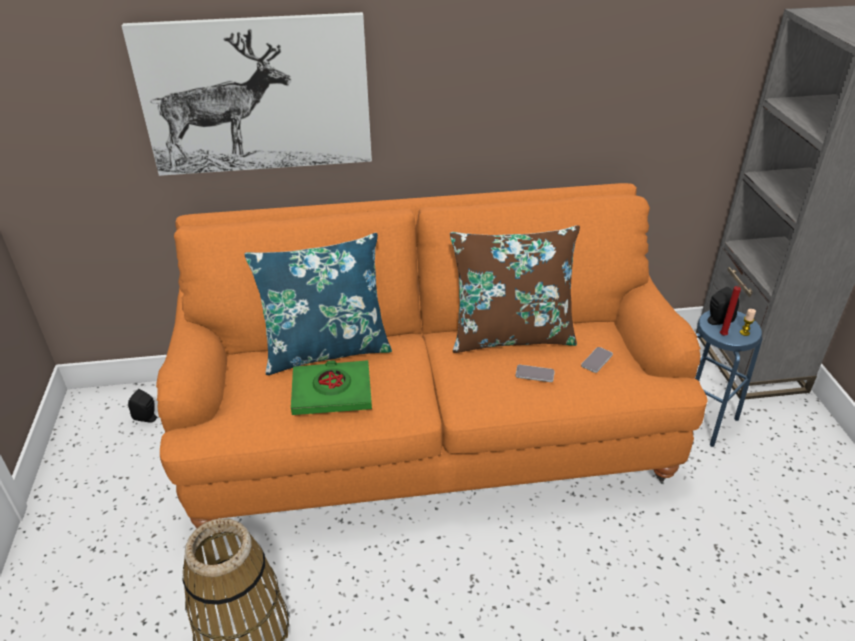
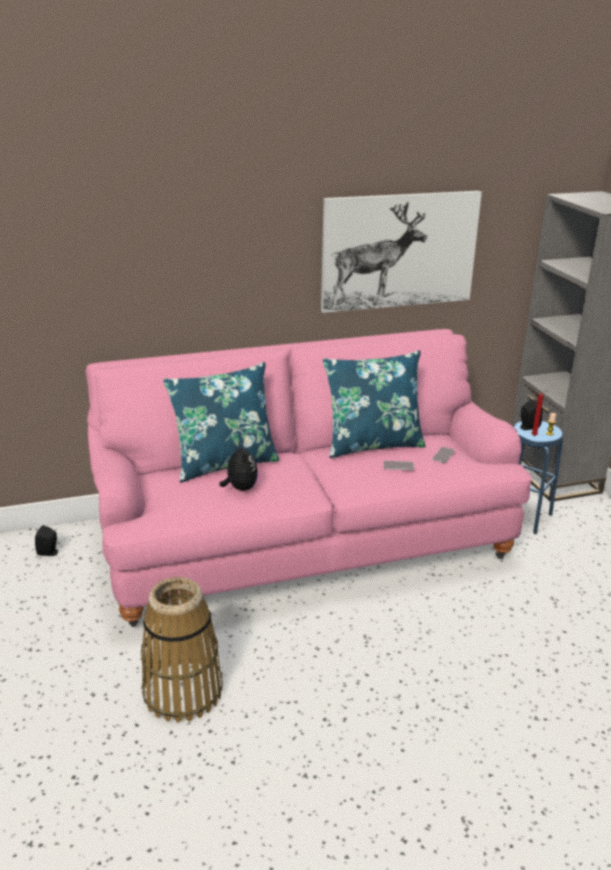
camera: 10 degrees left, 10 degrees down
(256, 95) = (158, 262): picture -> picture (399, 251)
(332, 392) = (240, 488): green book -> plush toy
(428, 433) = (303, 544): orange sofa -> pink sofa
(511, 335) = (372, 444): brown pillow -> blue pillow

